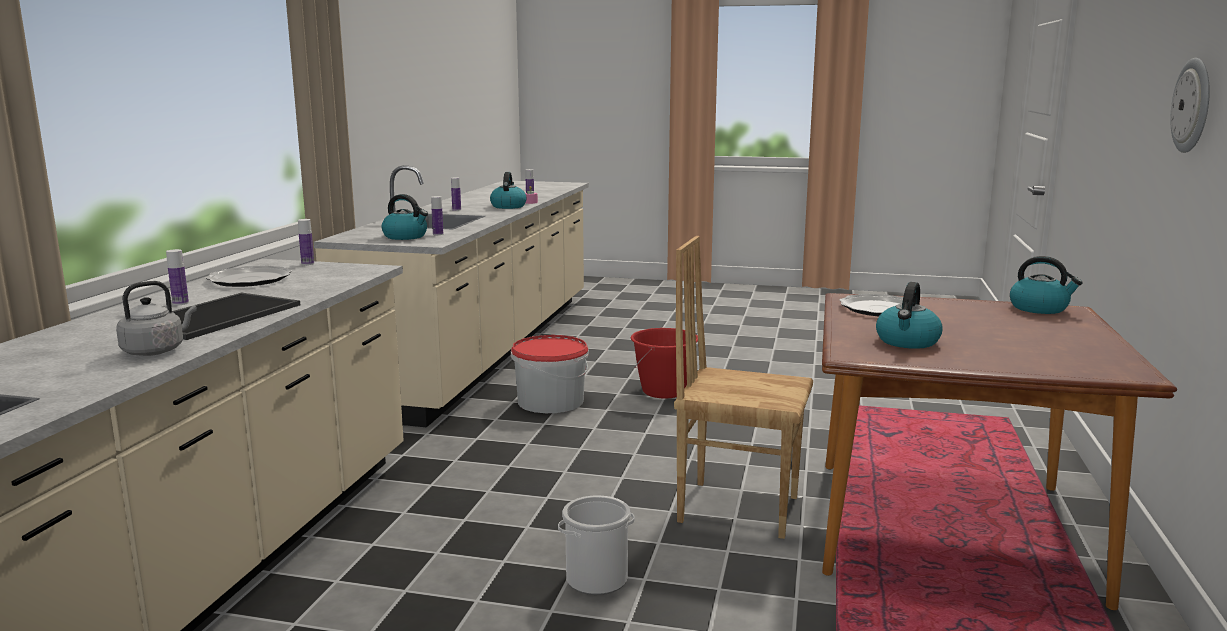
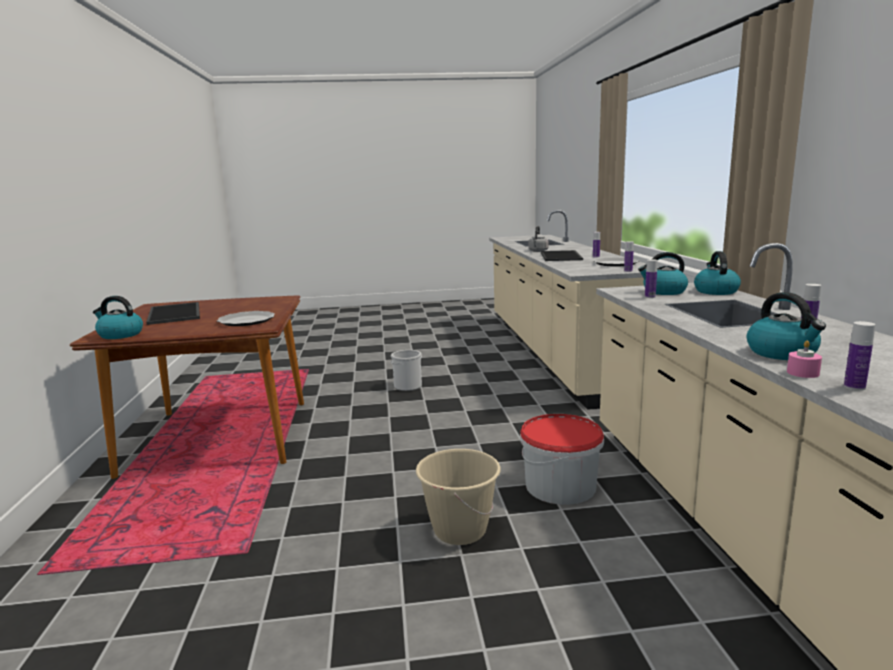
camera: 160 degrees right, 0 degrees up
(664, 391) = (459, 530): red bucket -> beige bucket
(737, 508) = (349, 425): brown chair -> none
(907, 342) = (249, 305): kettle -> kettle (715, 291)
(1026, 339) = (176, 313): none -> tray
(1193, 105) = (42, 181): wall clock -> none

